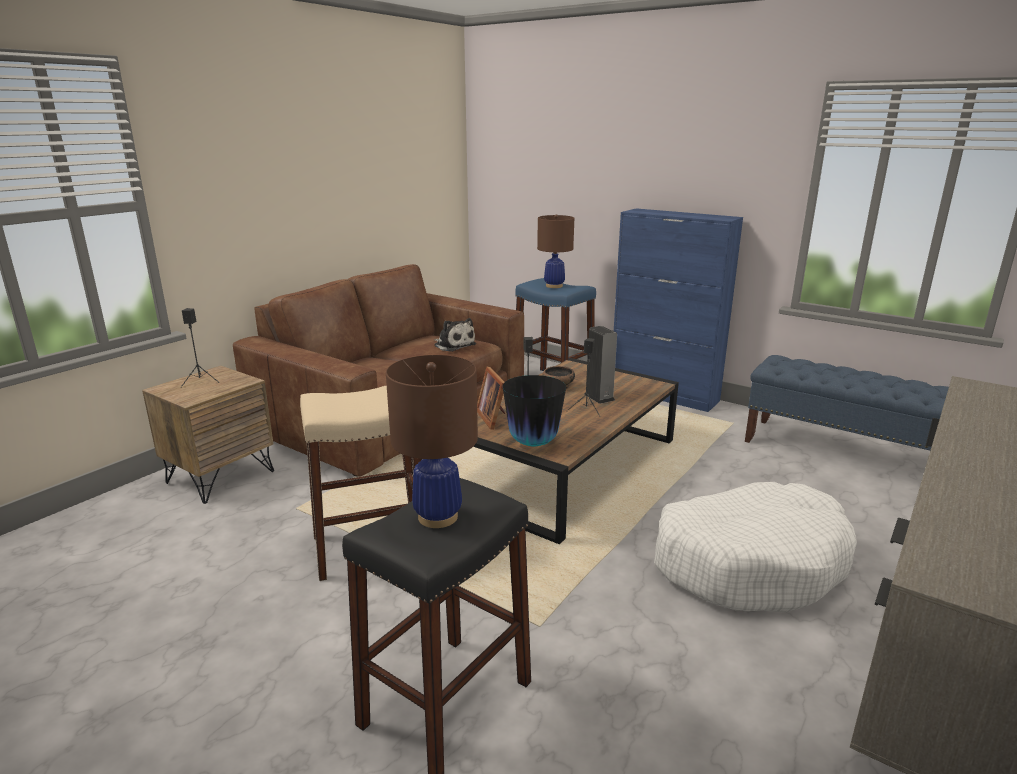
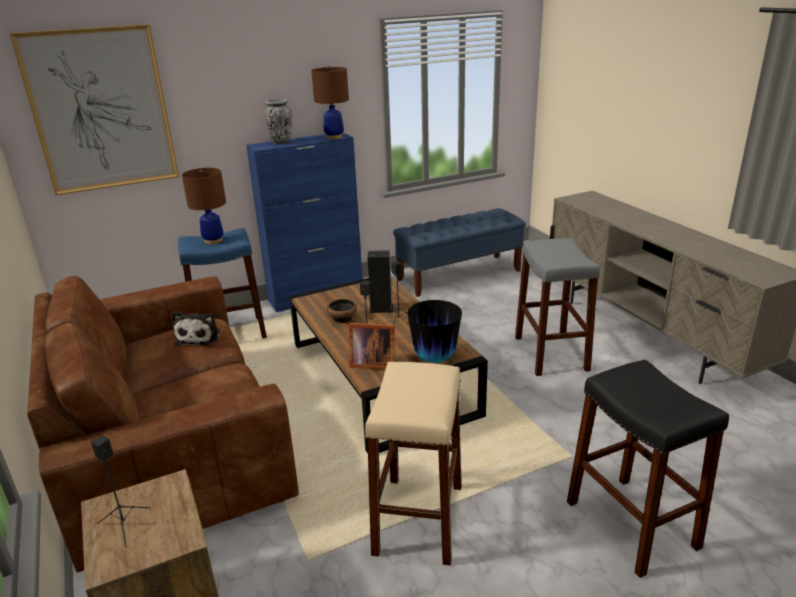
camera: 60 degrees left, 5 degrees up
(438, 516) = (652, 393): brown table lamp -> brown table lamp (334, 137)
(453, 345) = (199, 337): plush toy -> plush toy turned 105 degrees clockwise
(530, 152) = (101, 110): none -> picture
(662, 212) = (281, 142): none -> vase
(749, 563) = (551, 353): white dog bed -> grey stool

